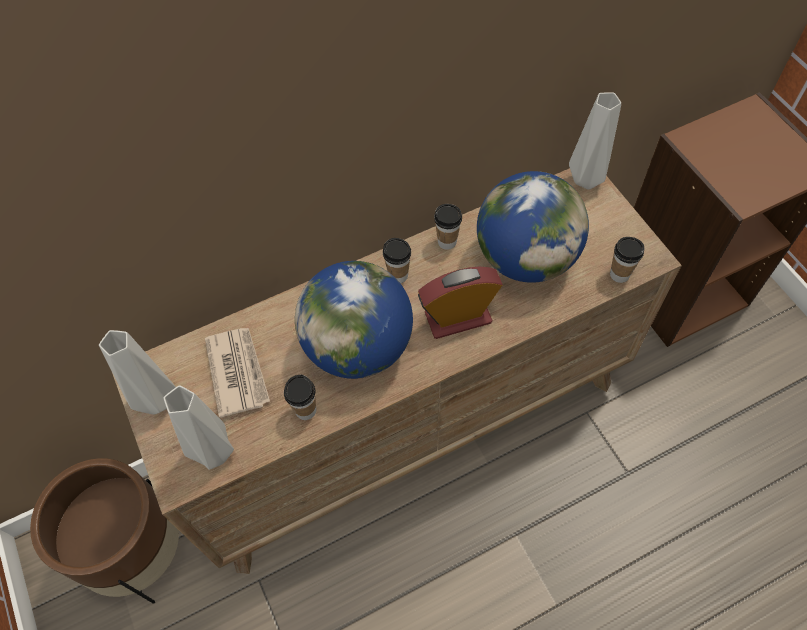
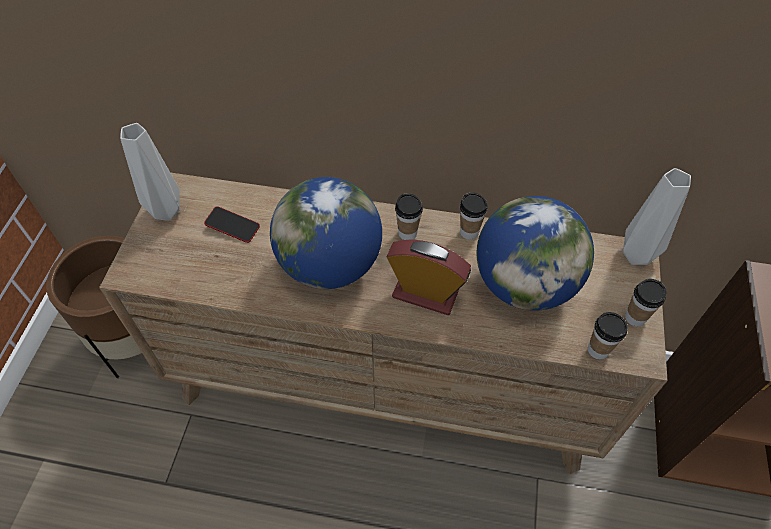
camera: 35 degrees right, 5 degrees down
(214, 454) = (166, 271): grey vase -> none
(238, 372) = (233, 227): newspaper -> phone
(305, 410) = (252, 284): cup -> cup (635, 317)

